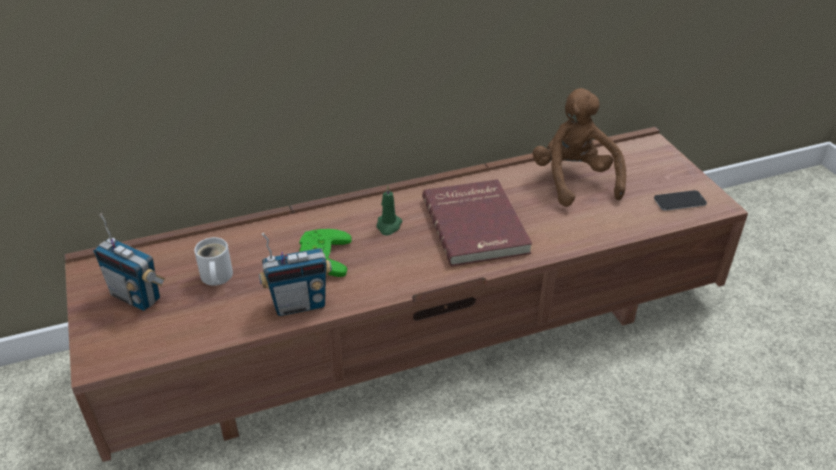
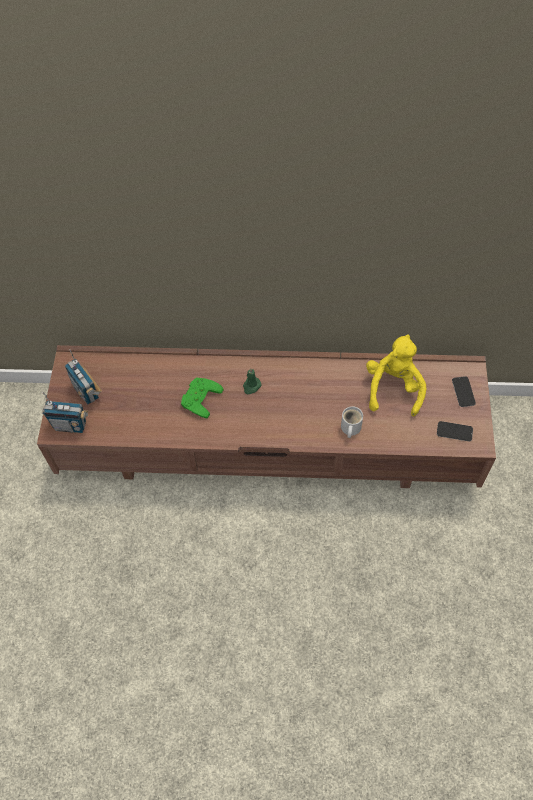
camera: 25 degrees right, 20 degrees up
(215, 277) = (134, 392): white mug -> white mug (350, 428)
(299, 304) = (172, 430): radio -> radio (70, 425)
(477, 225) = (307, 405): red book -> none
(574, 180) = (393, 387): brown plush toy -> yellow plush toy
(658, 163) = (463, 392): none -> phone

